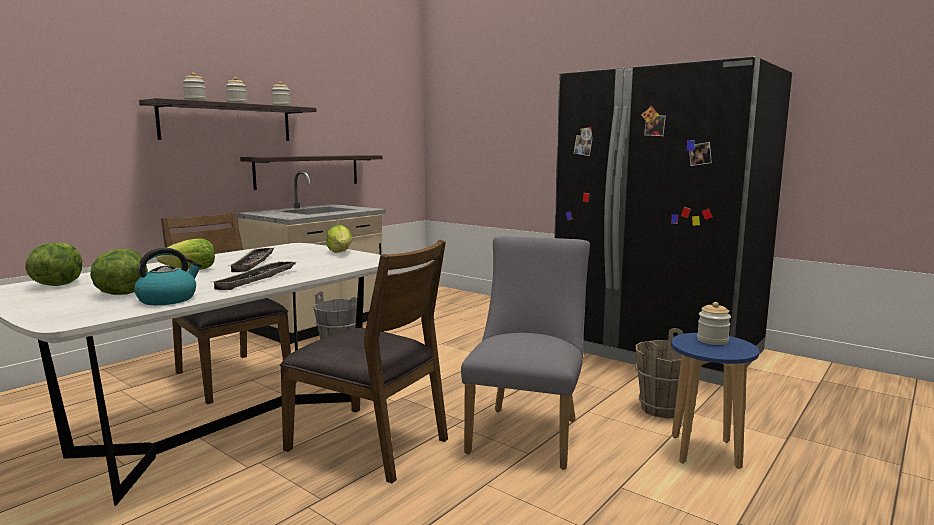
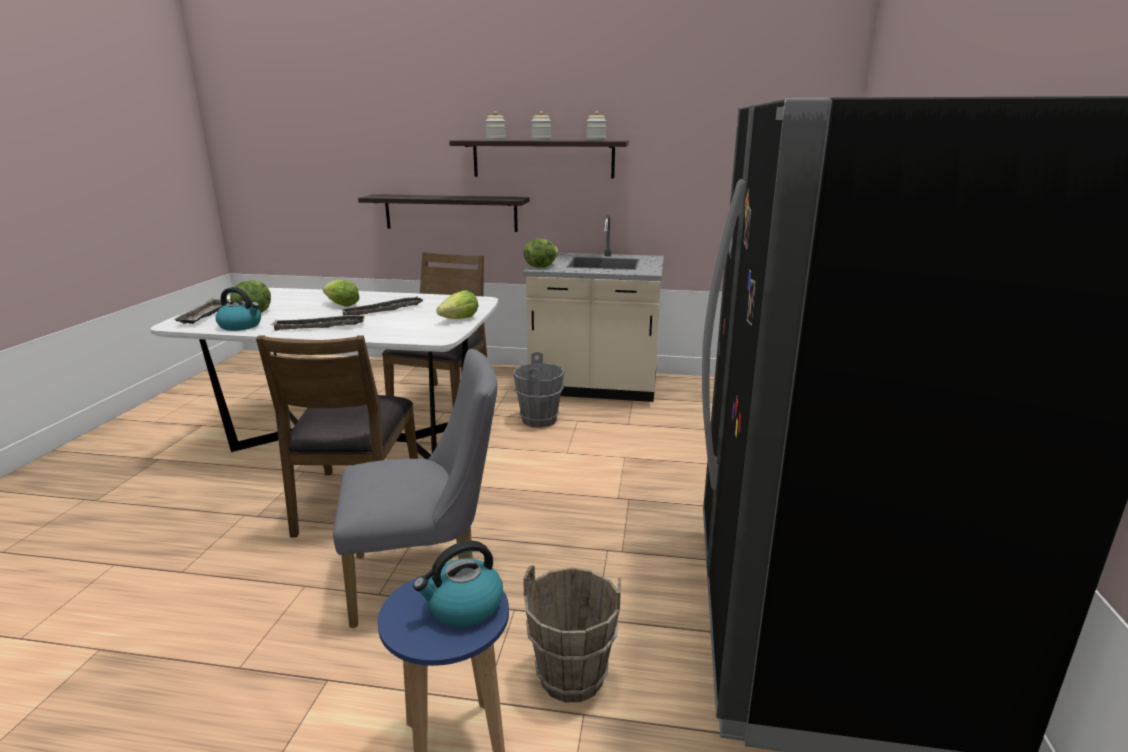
camera: 60 degrees right, 10 degrees up
(57, 284) = (275, 295): lettuce -> lettuce (540, 266)
(61, 310) = (205, 315): none -> tray
(308, 171) = (637, 214): shelf -> shelf (450, 213)
(712, 340) = (463, 607): jar -> kettle

